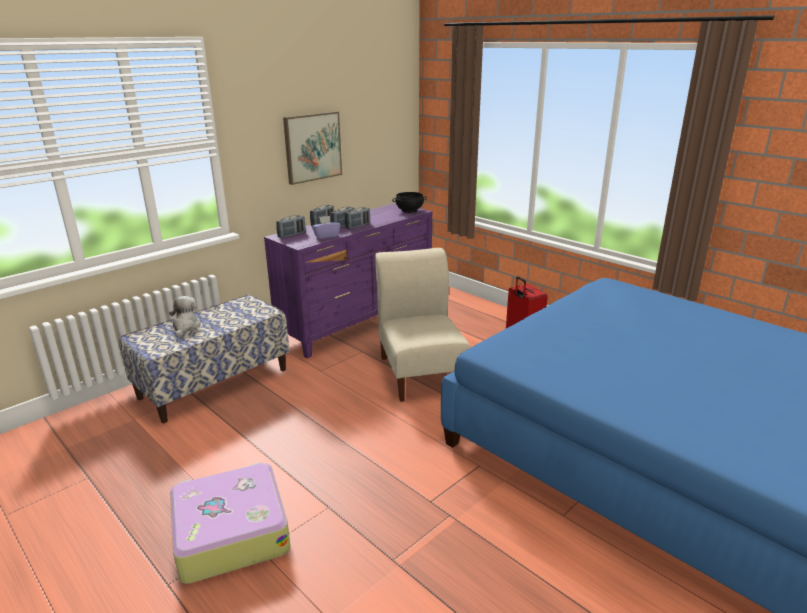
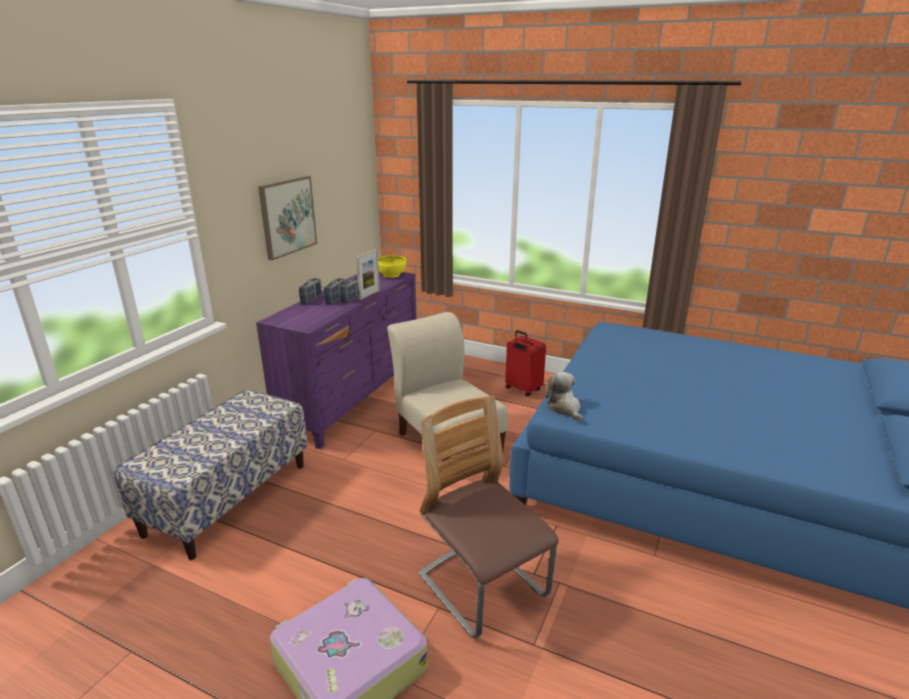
camera: 20 degrees left, 0 degrees up
(185, 327) = (194, 441): plush toy -> plush toy (564, 408)
(291, 235) = (287, 317): radio -> none
(326, 236) = (327, 313): purple tissue box -> none
(375, 225) = (369, 295): none -> picture frame
(376, 501) = (482, 587): none -> chair
(409, 210) = (391, 275): black bowl -> yellow bowl

